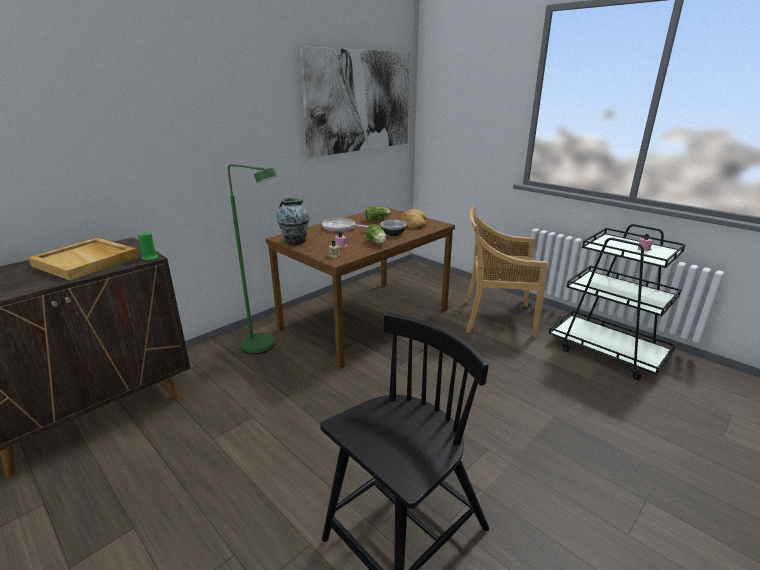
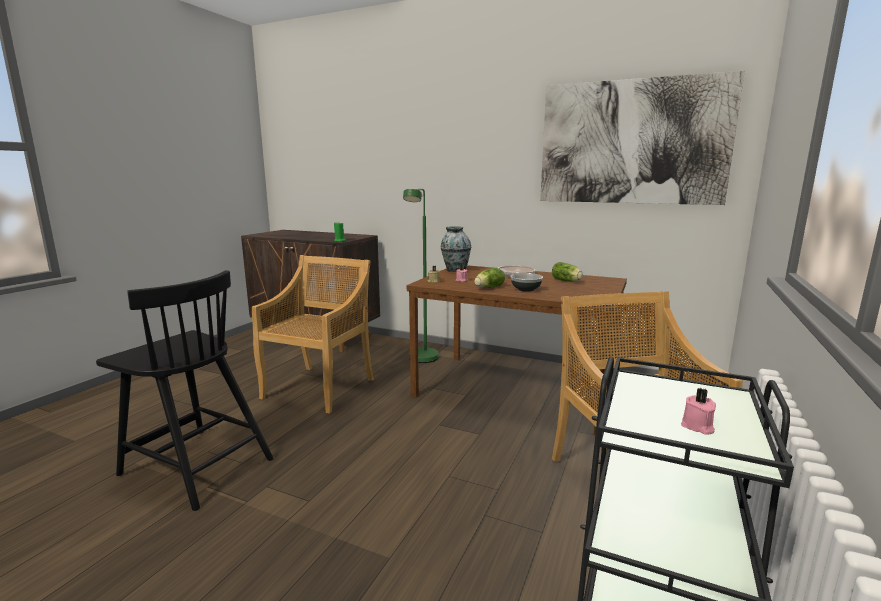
camera: 70 degrees right, 10 degrees down
(87, 261) = (328, 236): beige tray -> none
(273, 425) = (320, 387): none -> beige chair
(413, 223) = (583, 292): bread -> none

